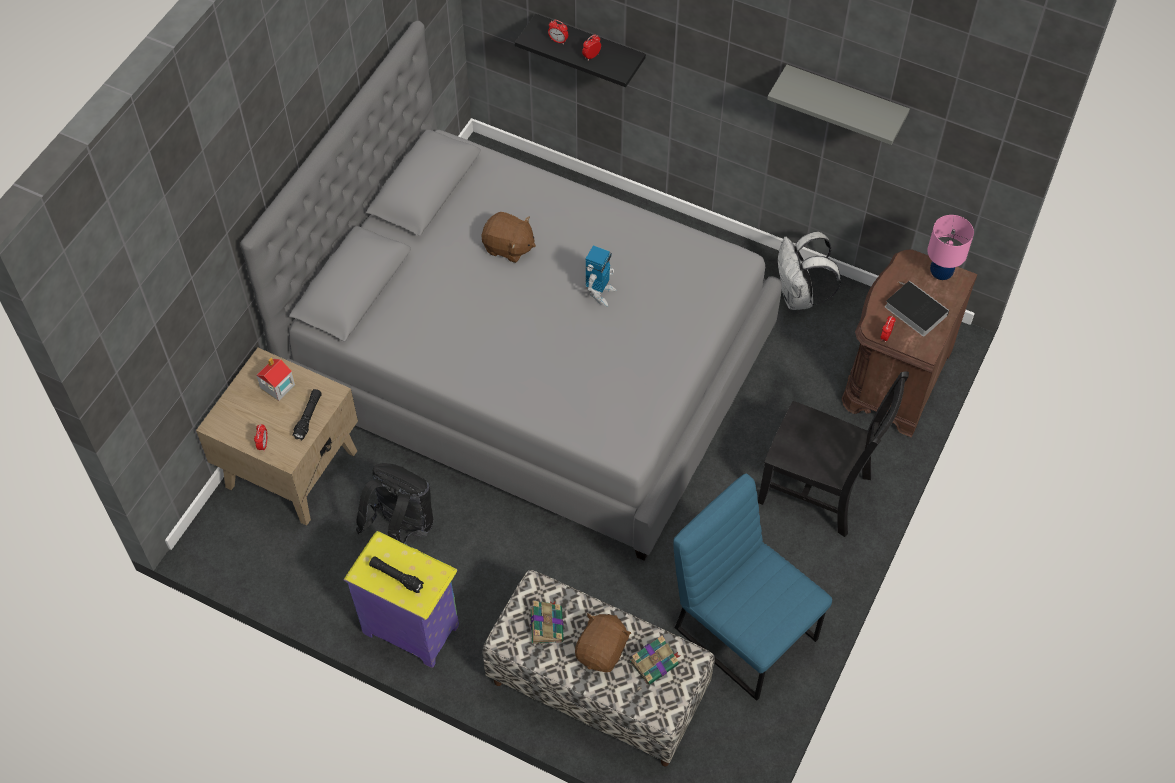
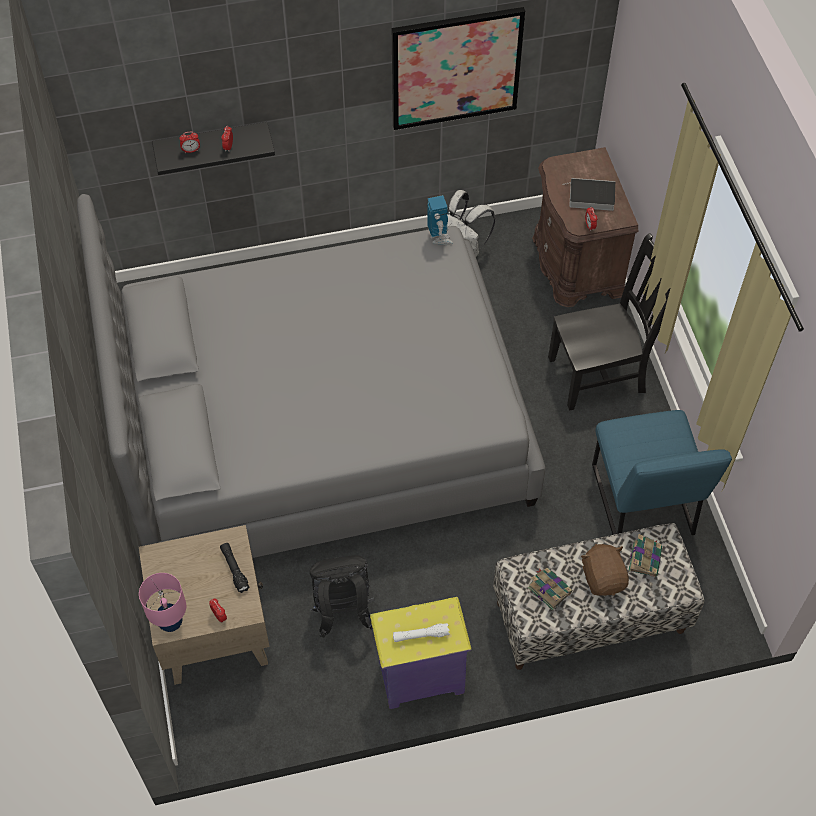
camera: 40 degrees left, 0 degrees up
(277, 387) = (186, 565): toy house -> none
(396, 577) = (420, 635): black flashlight -> white flashlight
(508, 247) = (271, 336): brown plush toy -> none
(600, 293) = (372, 325): toy robot -> toy robot (439, 238)
(743, 630) = (642, 502): blue chair -> blue chair turned 105 degrees counterclockwise
(844, 102) = (456, 68): grey shelf -> picture
(941, 274) = (583, 161): pink table lamp -> pink table lamp (171, 623)

